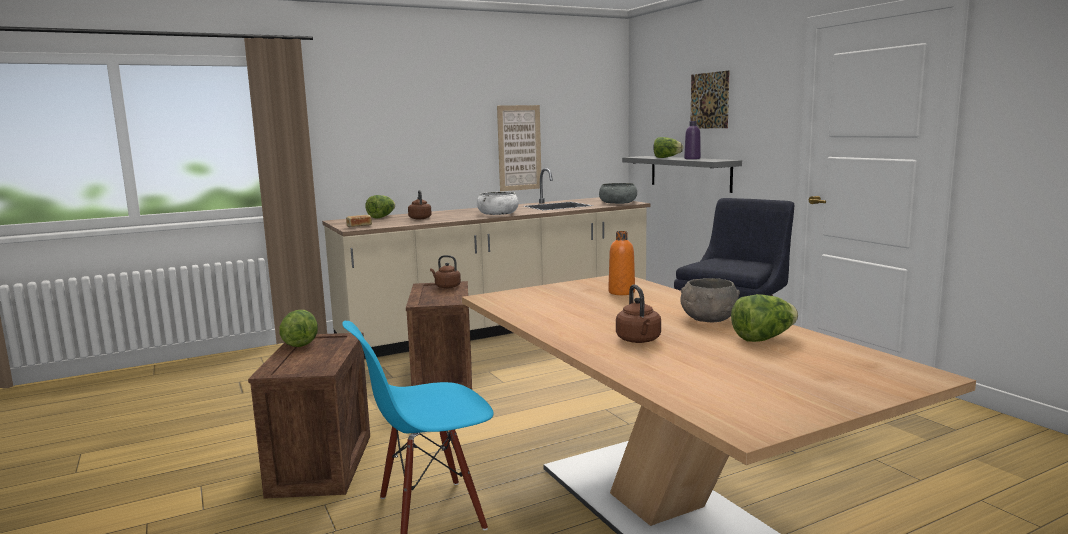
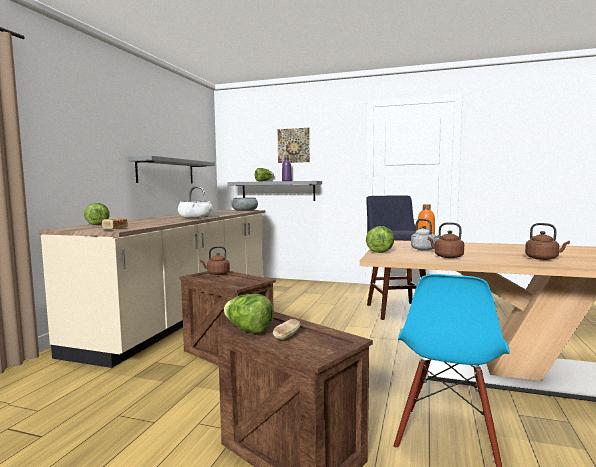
camera: 45 degrees left, 5 degrees down
(302, 354) = (287, 336): none -> bread
(420, 218) = (144, 222): brown kettle -> brown kettle (446, 257)
(519, 148) = (166, 171): picture -> grey shelf
(587, 298) = (425, 249): none -> grey kettle
(708, 319) = (514, 248): grey bowl -> none
(763, 338) = (565, 250): lettuce -> lettuce (381, 251)

